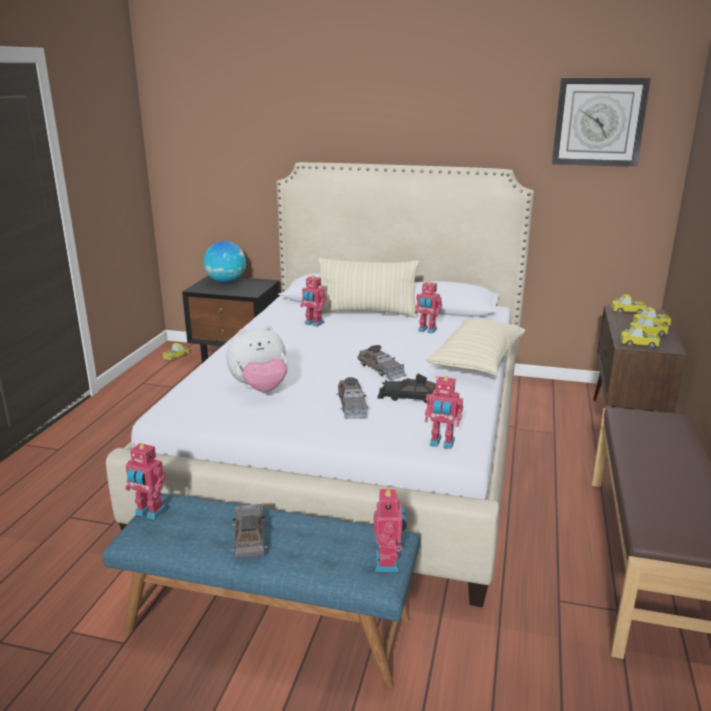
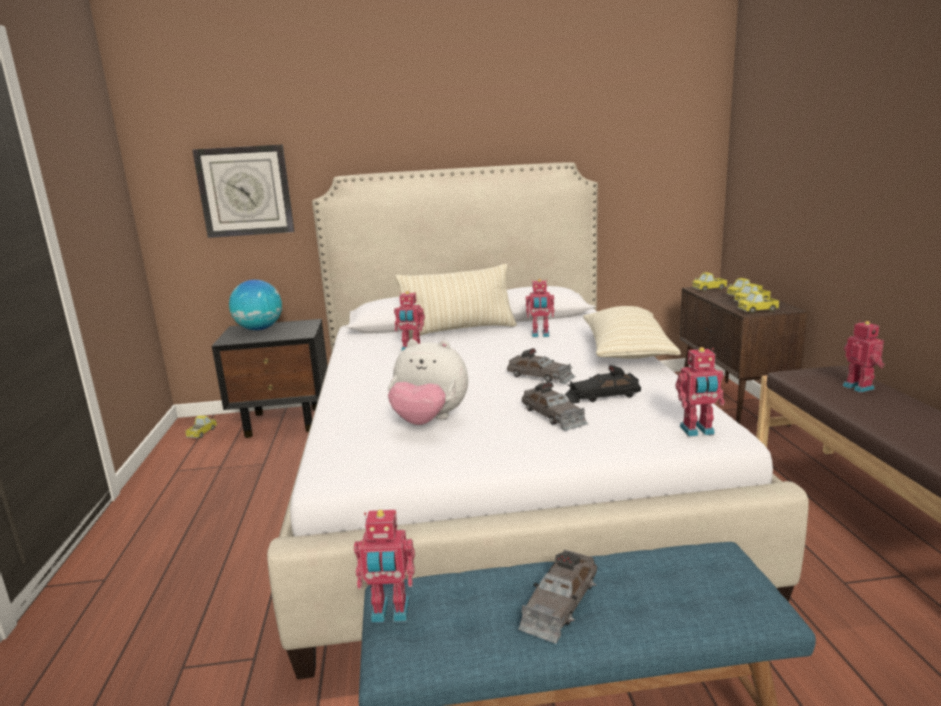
camera: 20 degrees left, 5 degrees down
(249, 536) = (559, 603): grey toy car -> grey toy car turned 120 degrees counterclockwise
(260, 389) = (429, 421): plush toy -> plush toy turned 60 degrees clockwise
(389, 563) = (755, 583): toy robot -> toy robot (859, 387)
(599, 122) = (647, 108): wall clock -> wall clock (245, 191)

